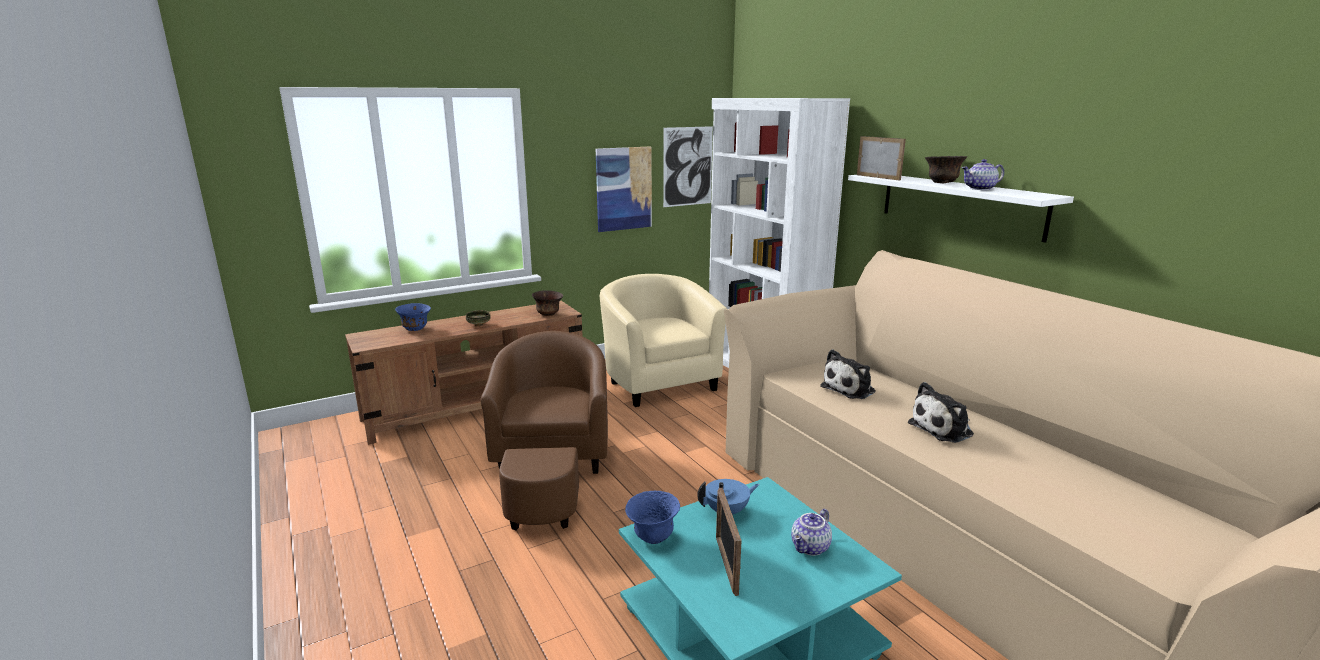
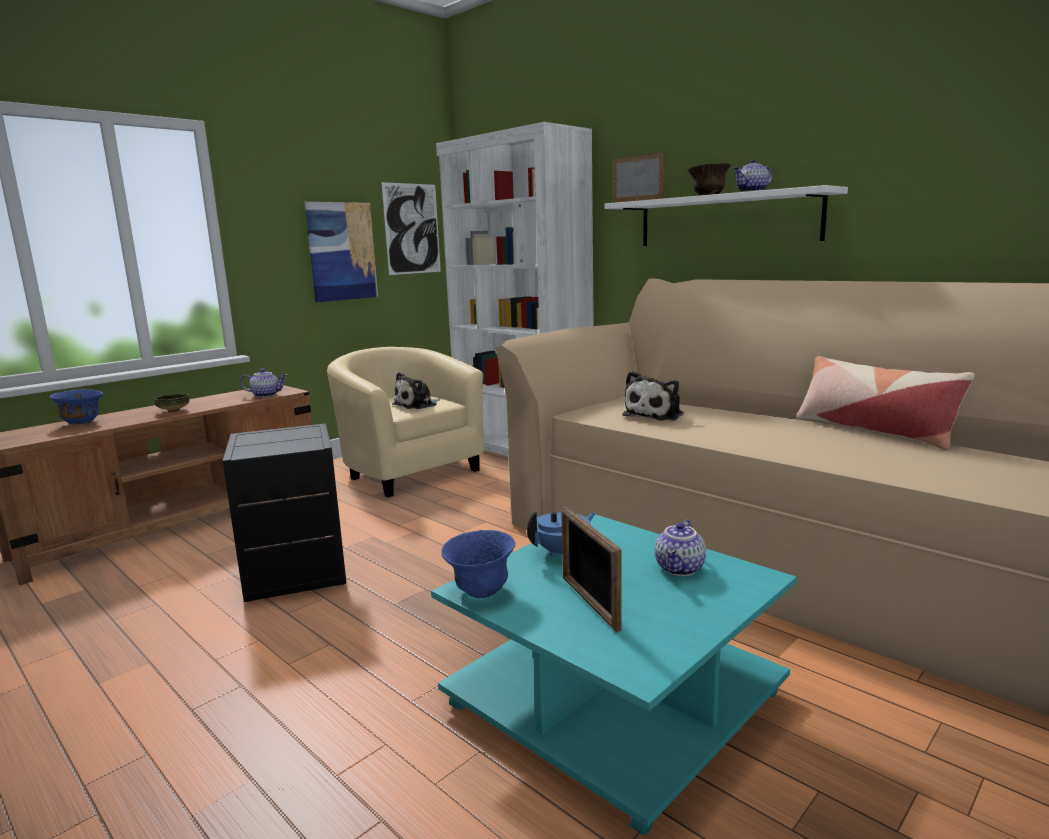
camera: 15 degrees left, 5 degrees down
(548, 314) = (266, 395): brown bowl -> teapot
(551, 468) = (297, 571): brown armchair -> black side table
(943, 429) = (775, 430): plush toy -> plush toy (417, 405)
(1037, 443) = (873, 430): none -> pillow

